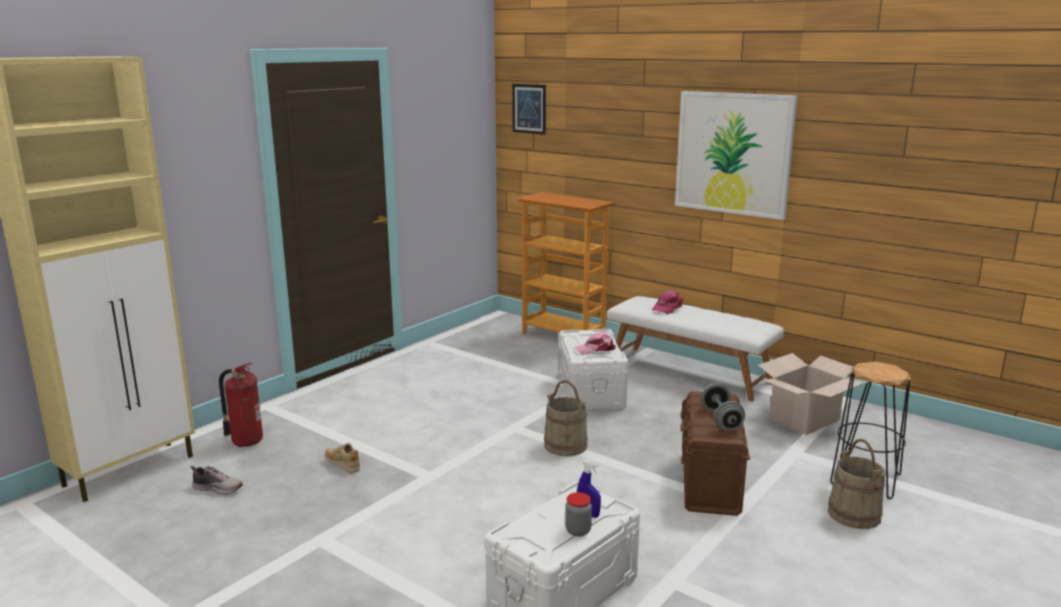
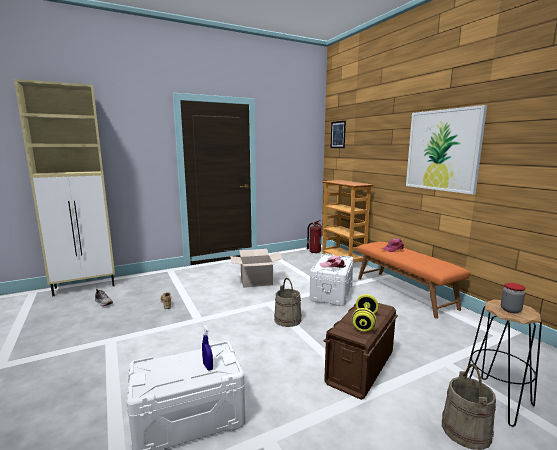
camera: 25 degrees right, 5 degrees down
(246, 441) = (142, 284): fire extinguisher -> fire extinguisher (314, 252)
(578, 530) = (187, 377): jar -> jar (510, 310)
(689, 372) = (404, 292): white bench -> orange bench
(721, 420) = (364, 322): grey dumbbell -> yellow dumbbell
(804, 419) = (469, 339): cardboard box -> cardboard box (256, 281)

